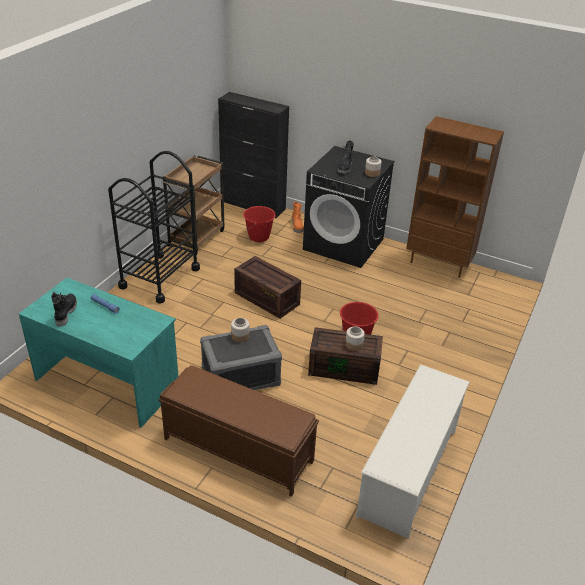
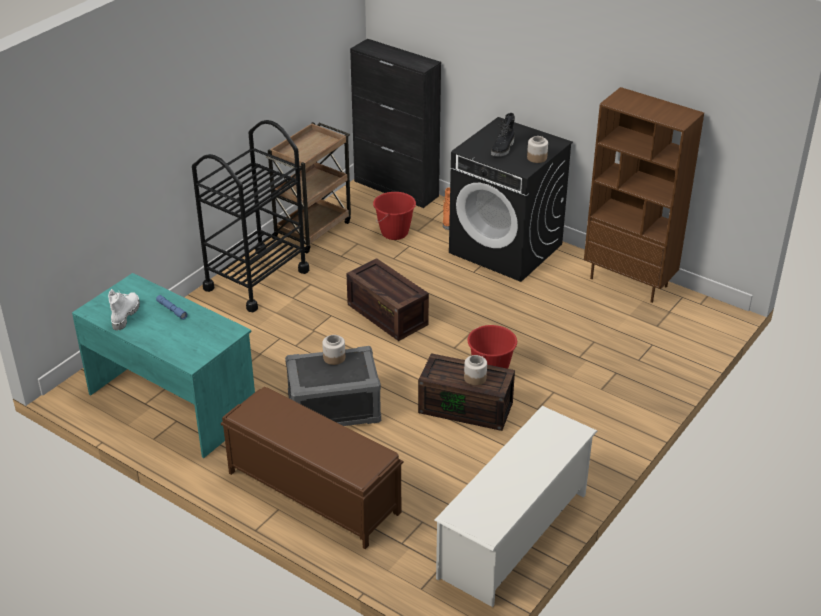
camera: 10 degrees right, 0 degrees up
(65, 313) = (125, 315): black boot -> white boot

